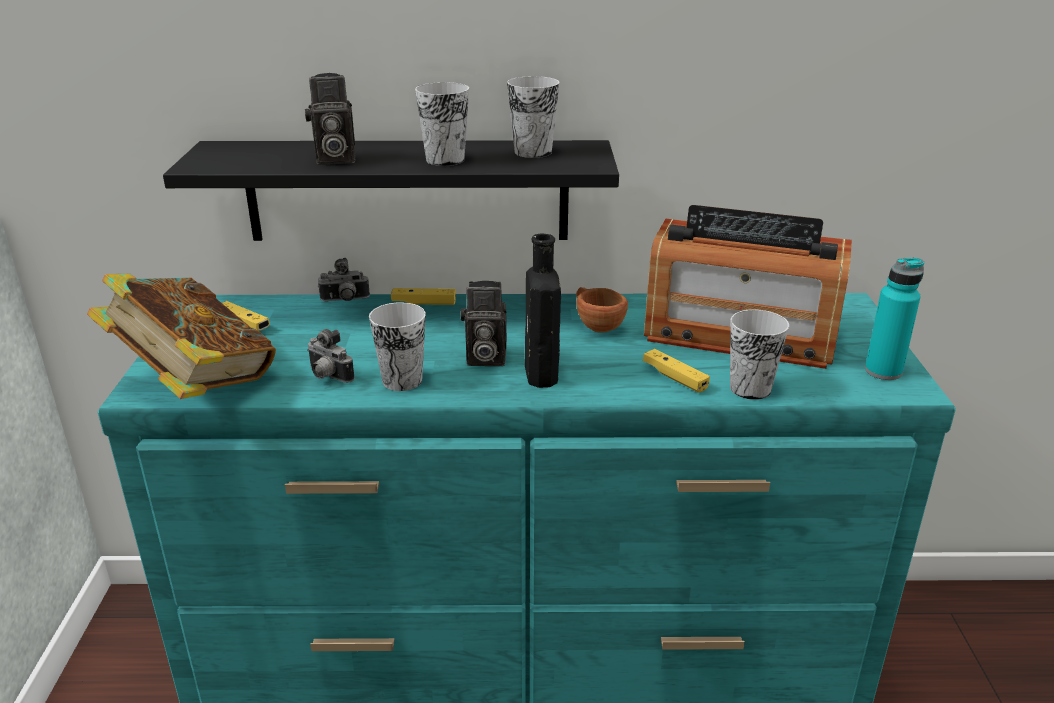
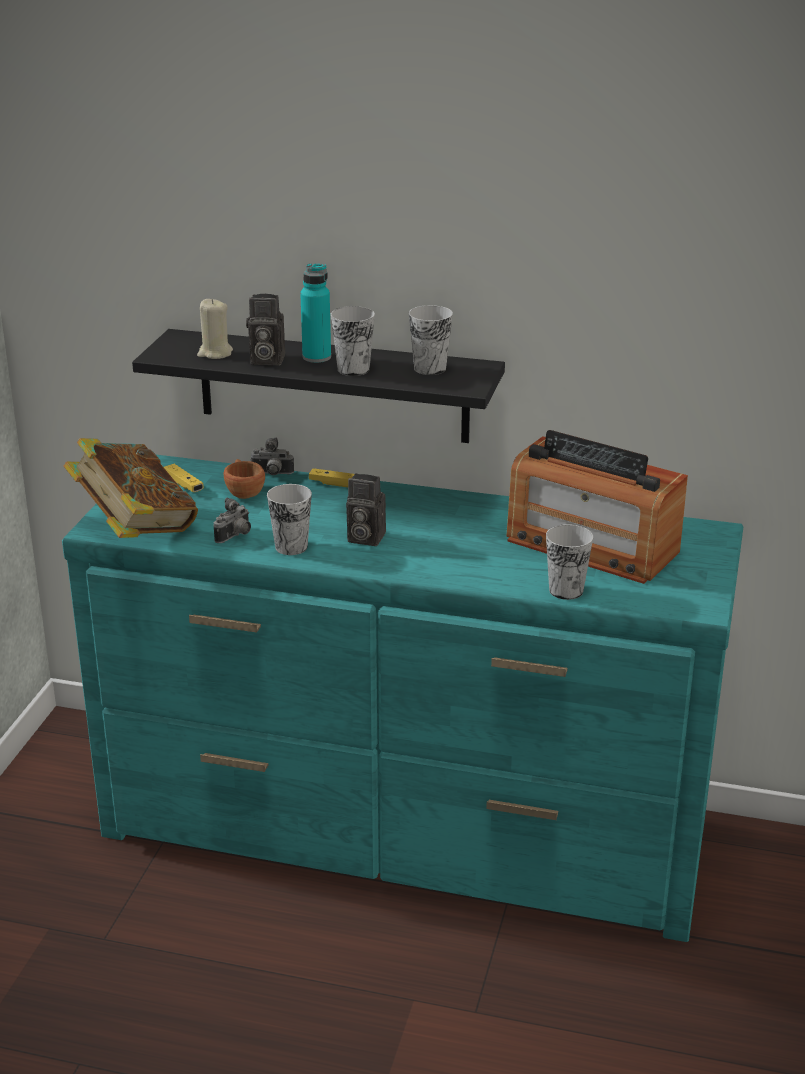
camera: 15 degrees right, 0 degrees up
(267, 158) = (215, 353): none -> beige candle
(328, 376) = (235, 536): camera -> camera turned 105 degrees counterclockwise
(542, 376) = (402, 558): black bottle -> none
(596, 325) = (472, 522): brown cup -> brown cup (244, 492)
(674, 377) = (510, 574): yellow game controller -> none
(883, 371) = (691, 592): turquoise bottle -> turquoise bottle (316, 357)

